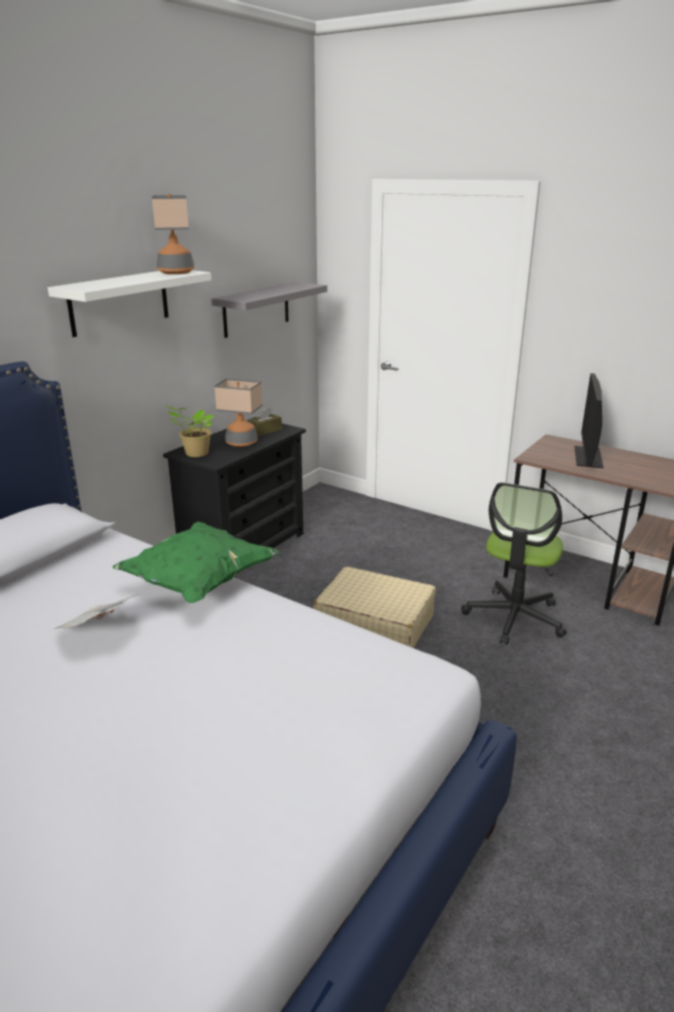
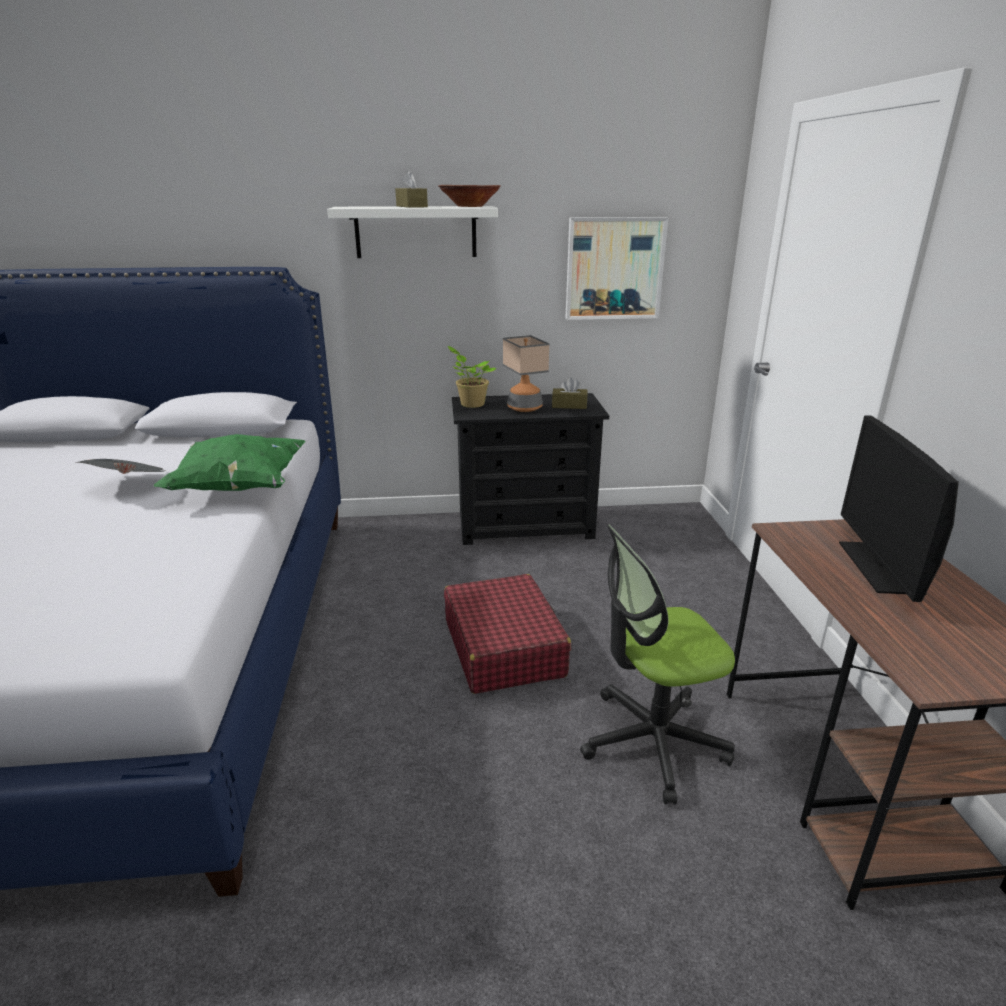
camera: 50 degrees right, 0 degrees up
(132, 278) = (411, 206): none -> brown tissue box
(176, 272) = (469, 206): table lamp -> brown bowl
(256, 309) = (614, 269): grey shelf -> picture
(374, 624) = (503, 647): beige suitcase -> red suitcase
(588, 457) = (879, 567): monitor -> monitor turned 60 degrees counterclockwise

